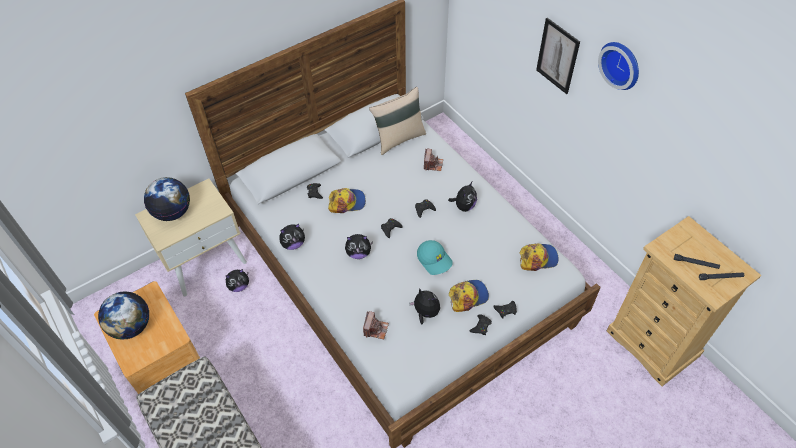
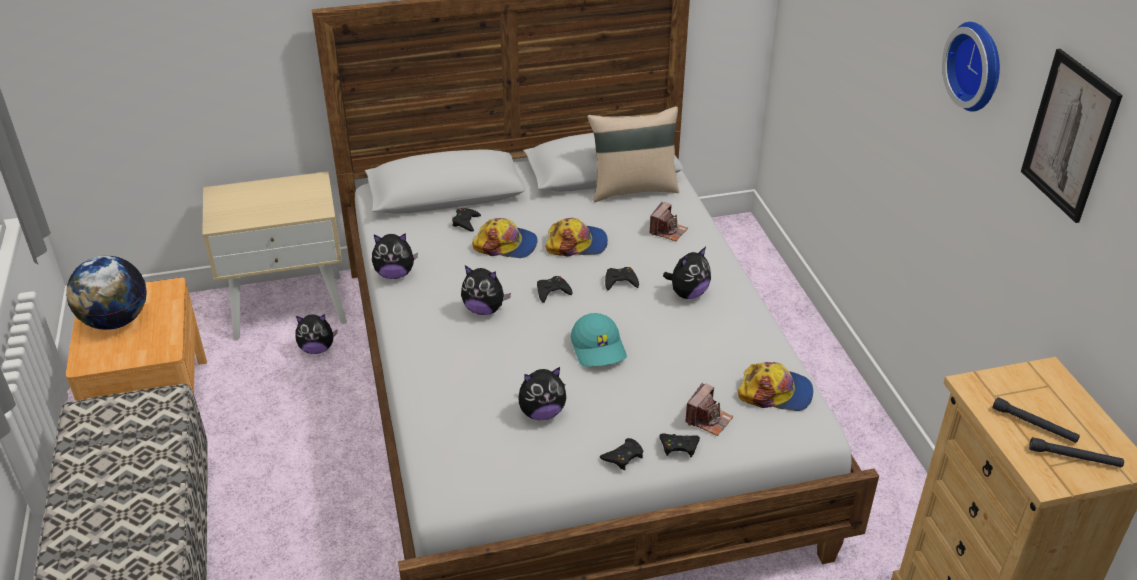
camera: 20 degrees right, 15 degrees down
(173, 212) = (254, 197): globe -> none
(375, 329) = (449, 410): camera -> camera (708, 419)
(425, 313) = (542, 412): plush toy -> plush toy turned 105 degrees clockwise
(468, 296) = (625, 411): cap -> cap (577, 244)
(557, 56) = (897, 72): picture -> picture (1069, 135)

